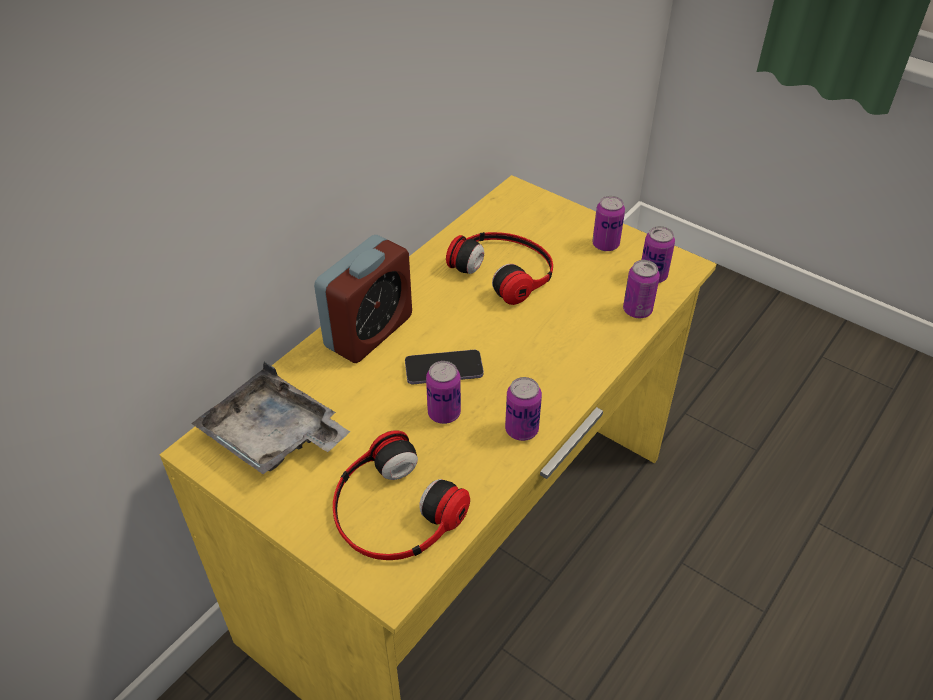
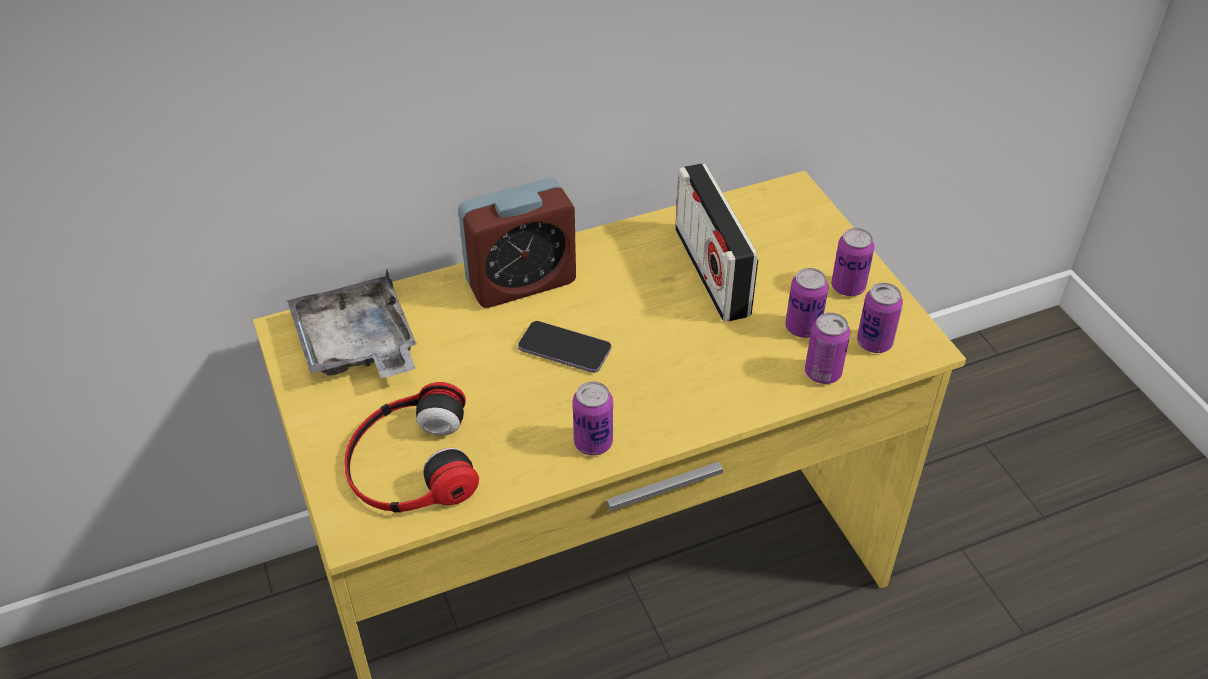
camera: 30 degrees right, 0 degrees up
(444, 413) = (530, 393): can -> can (802, 327)
(505, 269) = (711, 272): headphones -> radio

